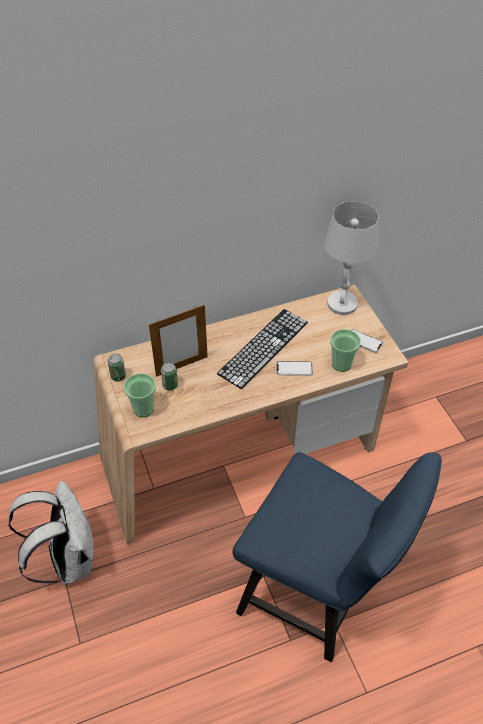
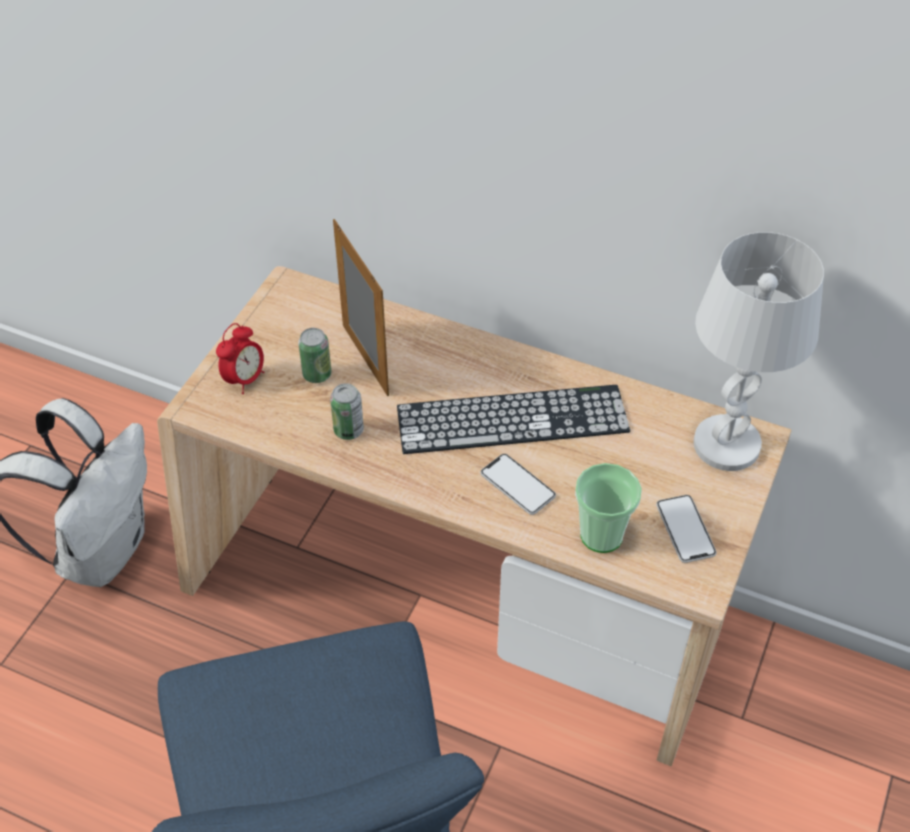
camera: 45 degrees right, 0 degrees up
(118, 376) = (269, 313): can -> can (348, 430)
(143, 409) = (244, 379): cup -> alarm clock
(182, 366) = (365, 360): picture frame -> picture frame turned 135 degrees counterclockwise

